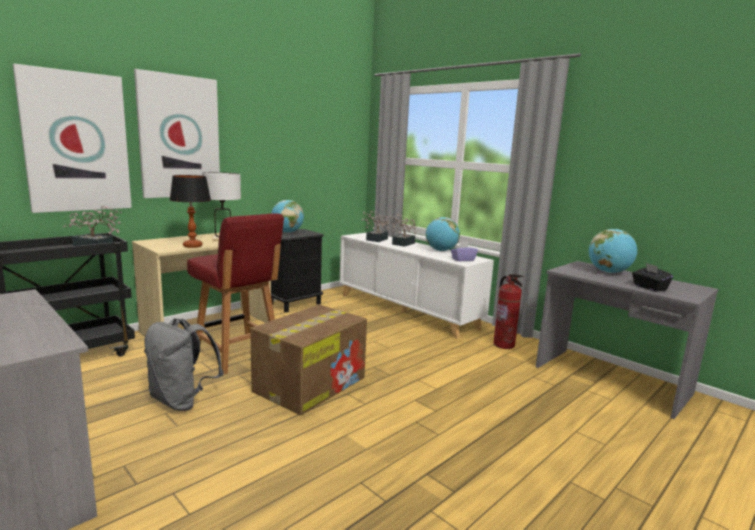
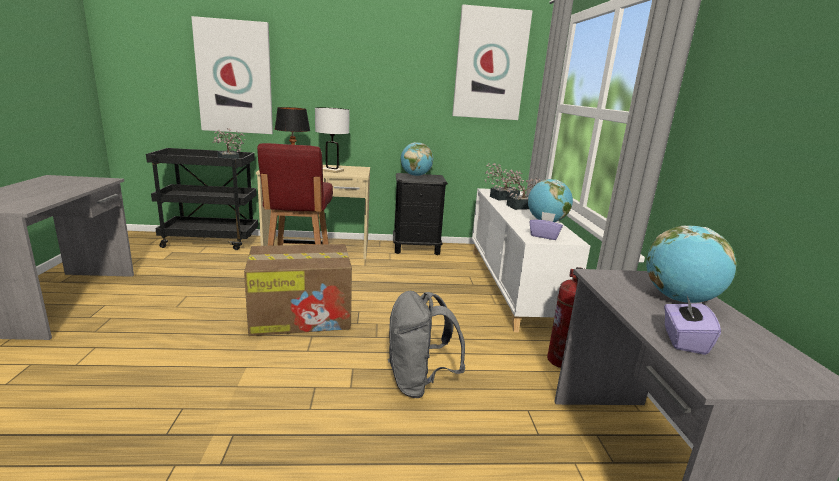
camera: 40 degrees right, 5 degrees up
(179, 137) = (317, 75): picture -> picture (490, 65)
(182, 401) = (208, 292): grey backpack -> grey backpack (419, 382)
(649, 287) = (683, 340): black tissue box -> purple tissue box

